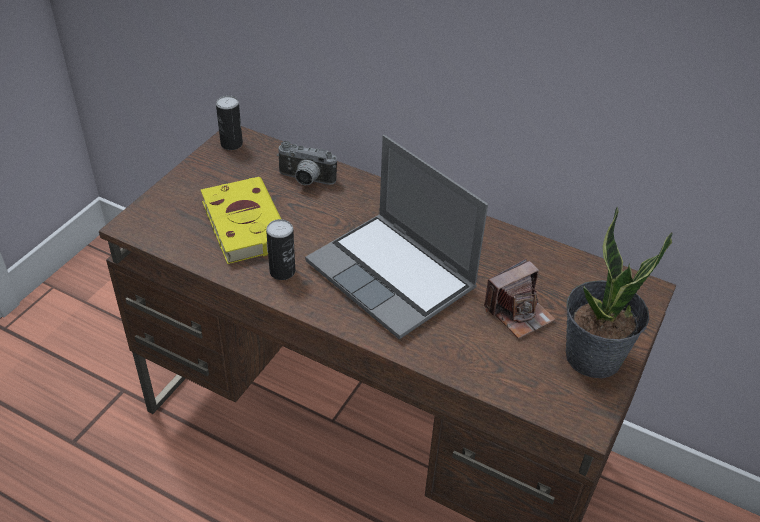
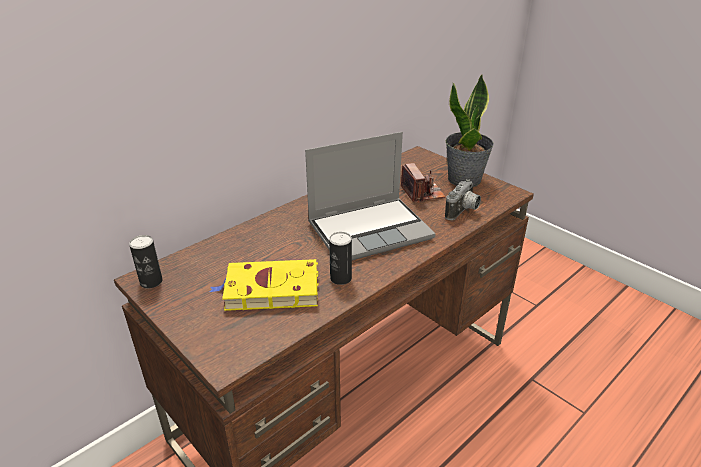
camera: 70 degrees left, 10 degrees down
(305, 180) = (237, 249): camera -> camera (463, 211)

